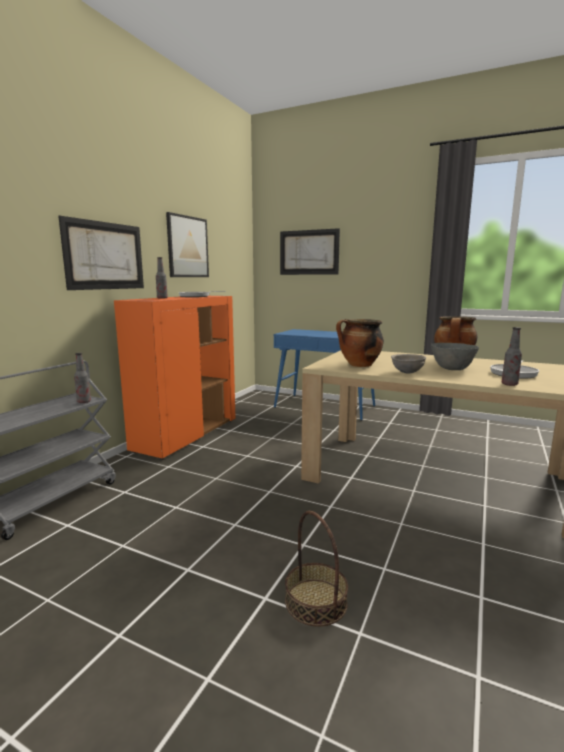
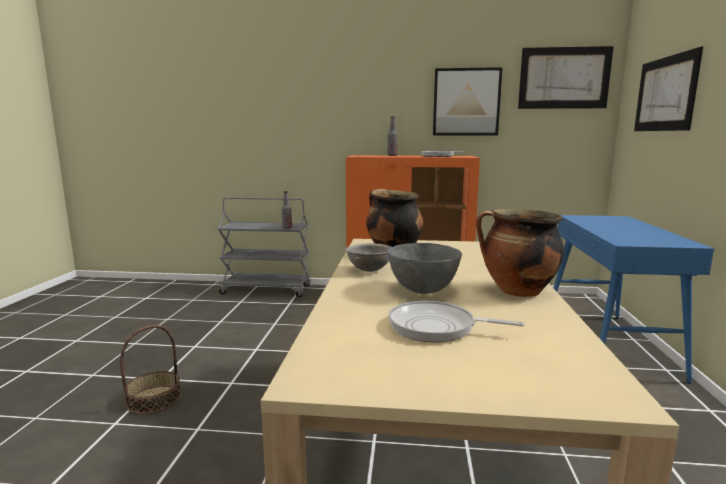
camera: 70 degrees right, 0 degrees up
(105, 256) = (353, 117): picture -> picture (564, 78)
(509, 384) = (338, 319): bottle -> none

